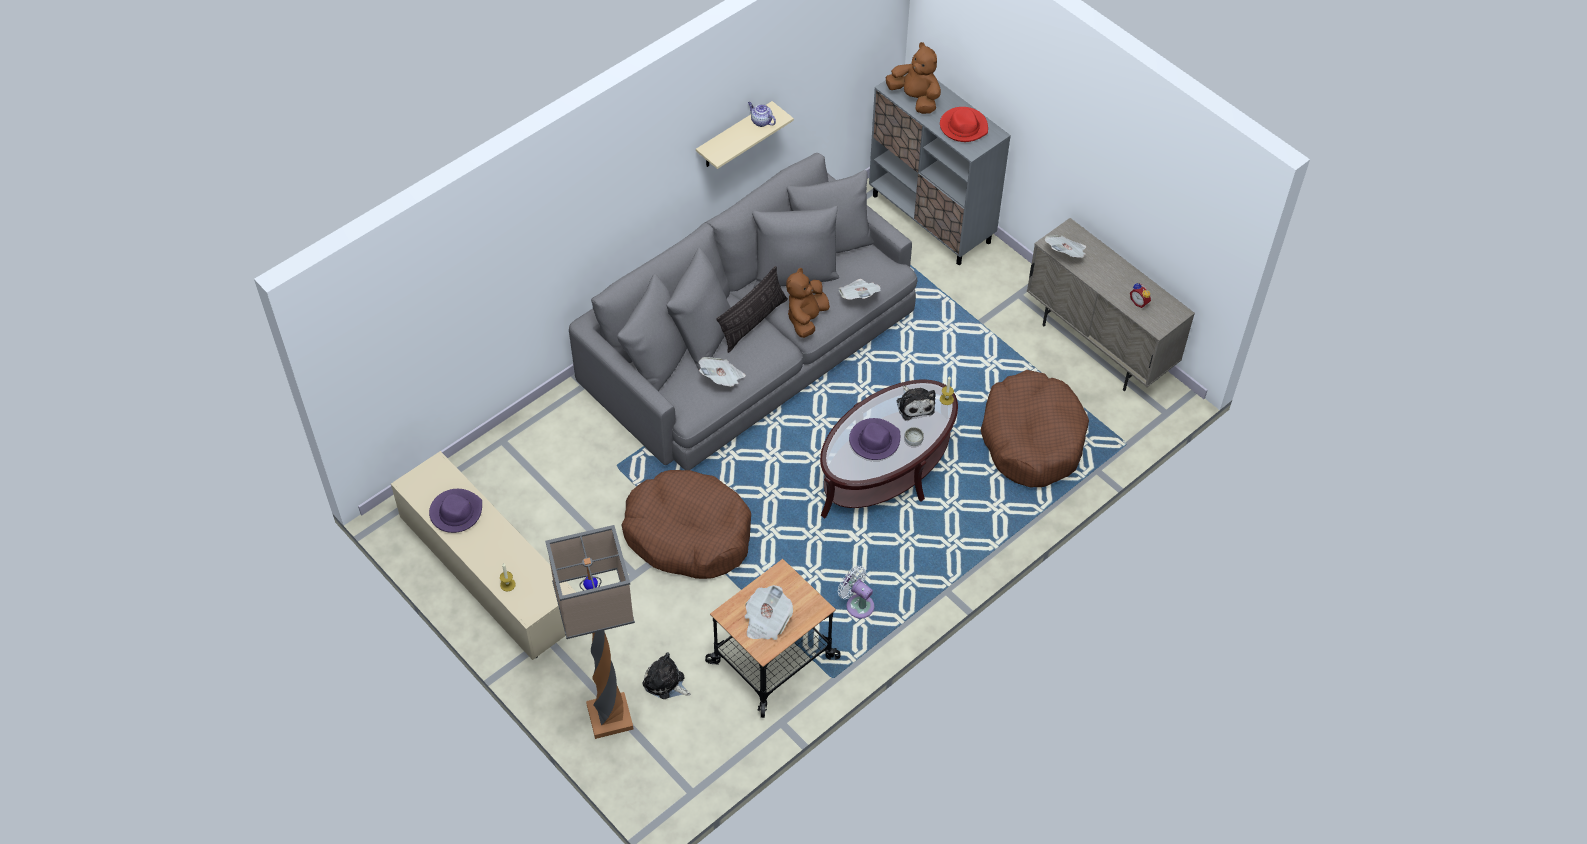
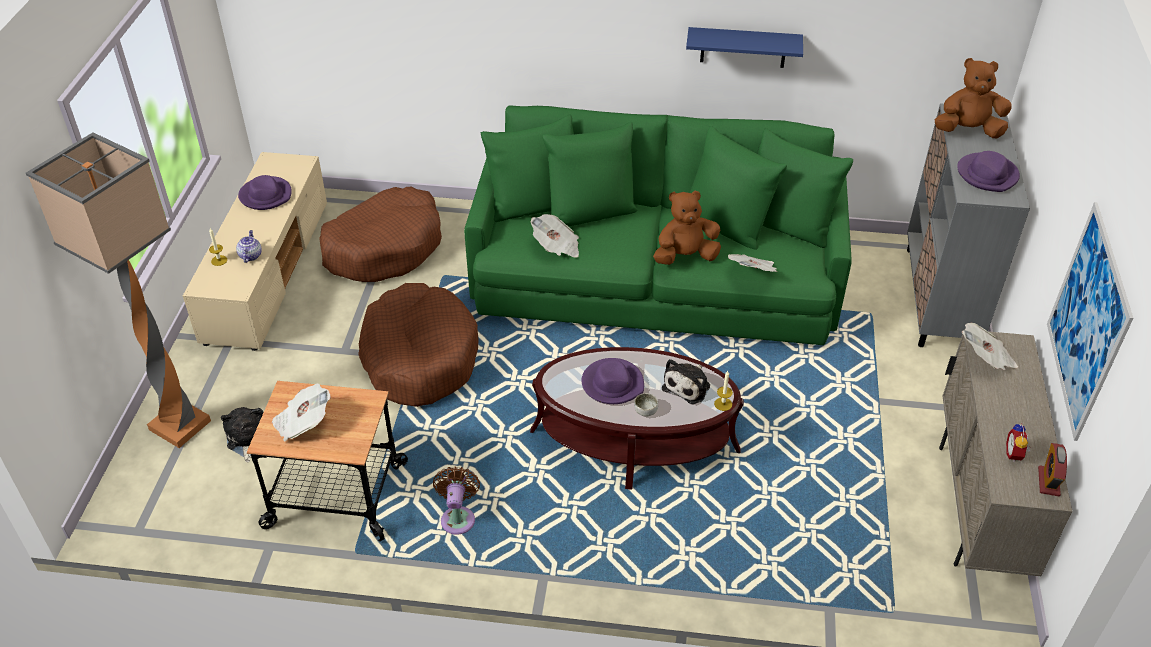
camera: 50 degrees right, 10 degrees down
(734, 136) = (743, 47): beige shelf -> blue shelf
(750, 345) = (655, 275): grey sofa -> green sofa
(753, 322) = (639, 229): pillow -> none
(761, 121) = (770, 40): teapot -> teapot (250, 255)
(857, 604) = (458, 517): white fan -> brown fan
(915, 98) = (968, 131): brown plush toy -> brown plush toy turned 90 degrees counterclockwise
(963, 126) = (987, 175): red hat -> purple hat
(1032, 438) = (800, 527): brown dog bed -> brown dog bed (384, 247)
(1135, 199) = (1087, 321): none -> picture
(1169, 305) = (1048, 481): none -> alarm clock

